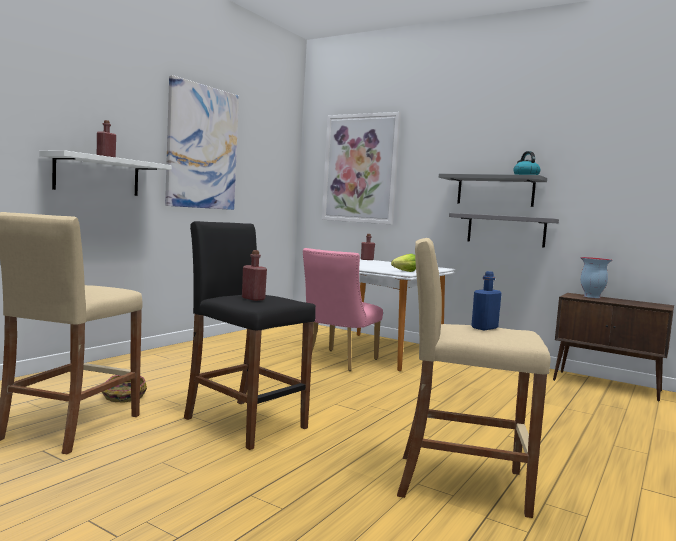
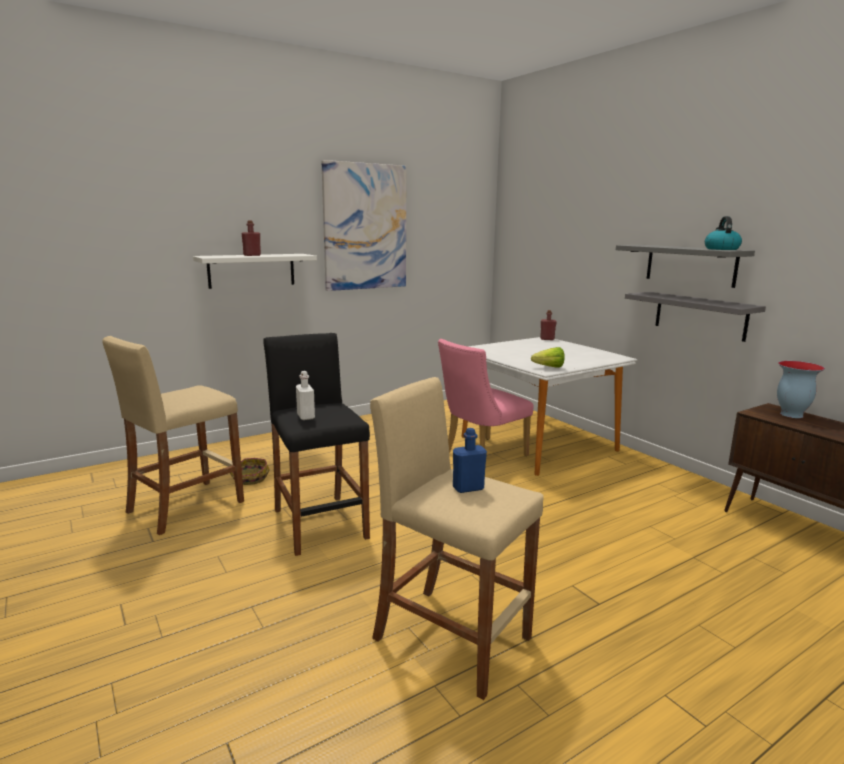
camera: 25 degrees right, 10 degrees up
(253, 299) = (306, 416): red bottle -> white bottle
(360, 168) = (549, 232): picture -> none

